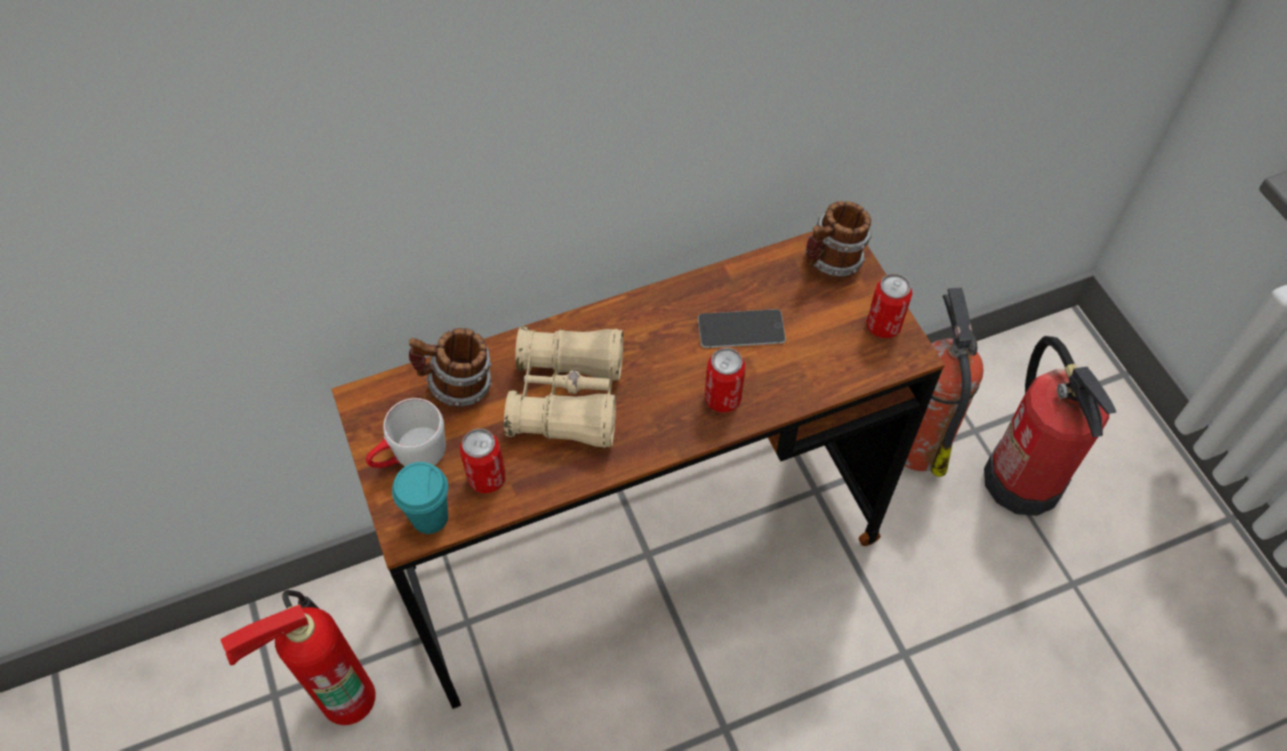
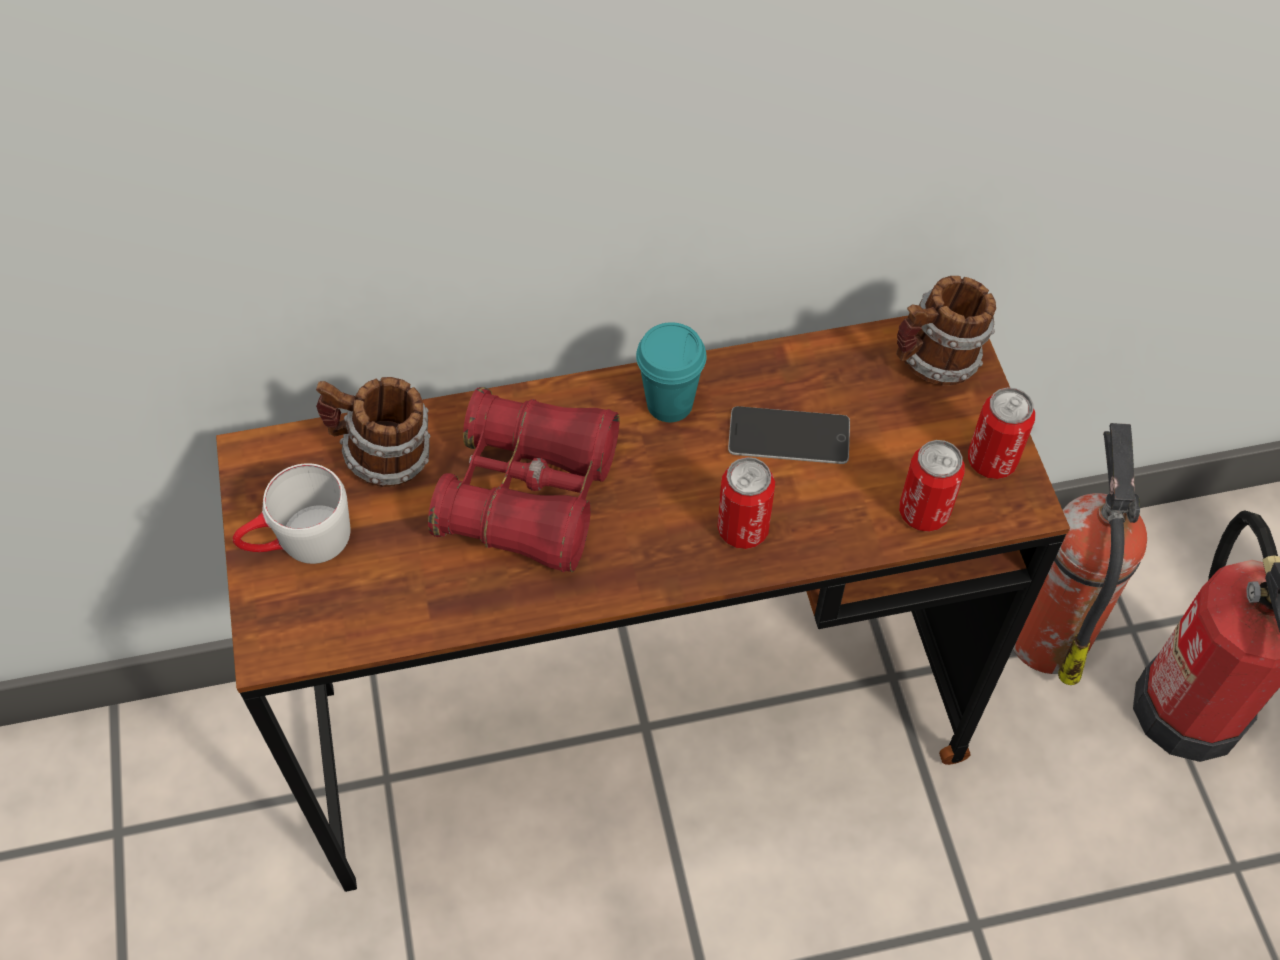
camera: 10 degrees right, 0 degrees up
(342, 695) = (204, 848): fire extinguisher -> none
(430, 517) = (308, 630): turquoise cup -> turquoise cup (669, 404)
(487, 478) = (396, 589): can -> can (923, 512)
(568, 397) = (529, 495): beige binoculars -> red binoculars

